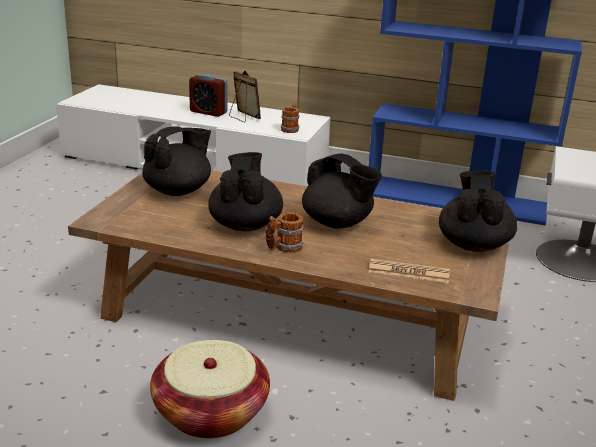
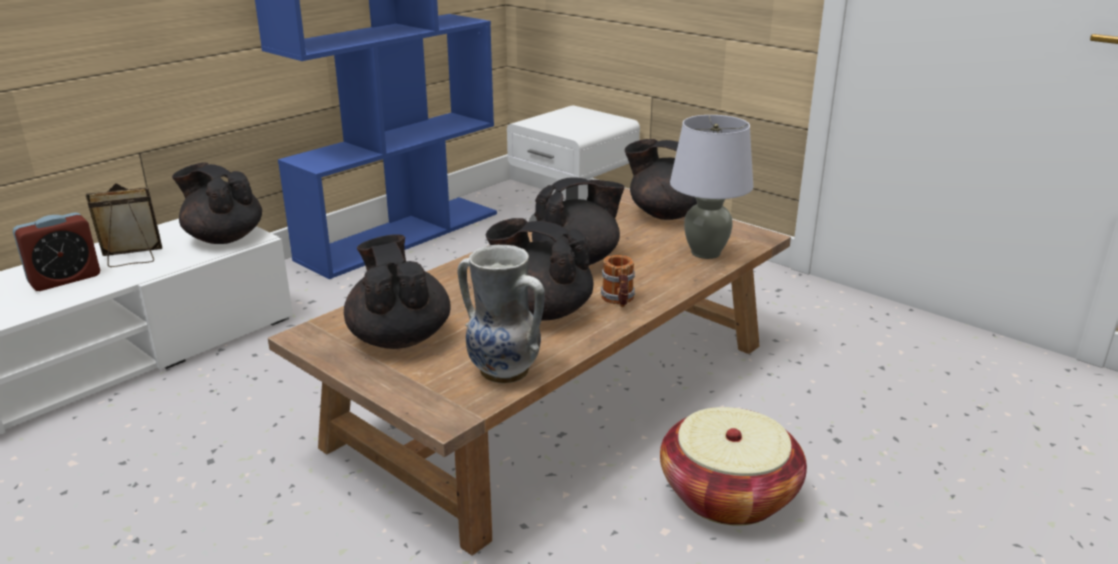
camera: 65 degrees left, 0 degrees up
(154, 227) = (503, 372): none -> vase
(290, 129) = (224, 238): mug -> black teapot
(408, 272) = (706, 253): newspaper -> grey table lamp

